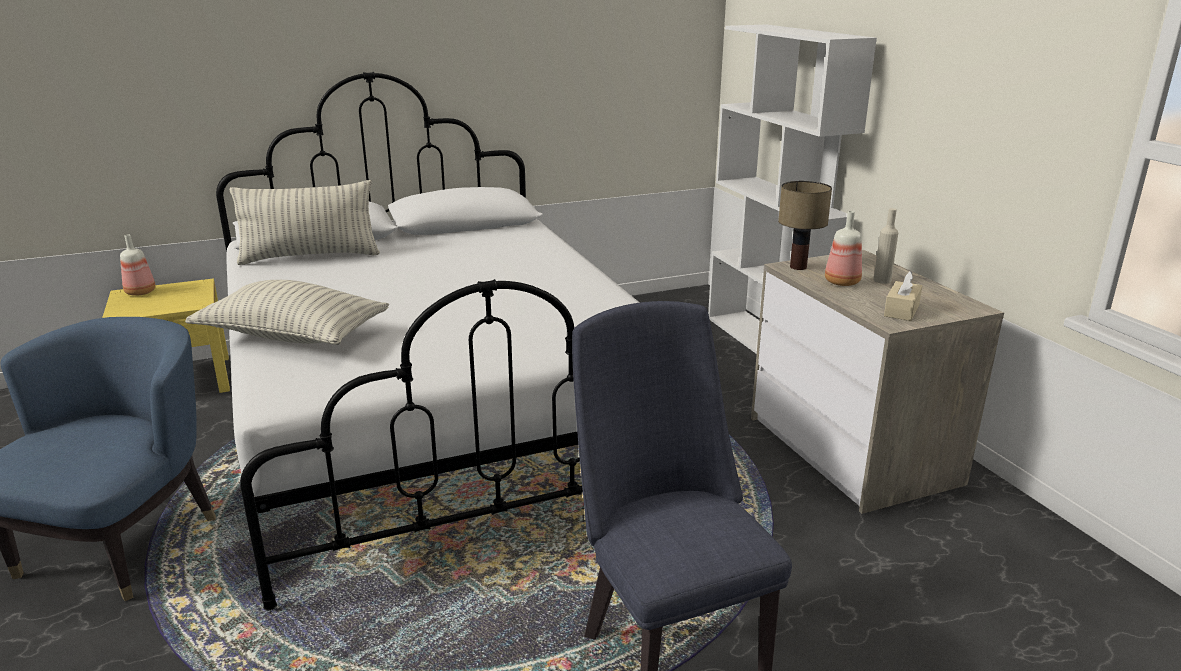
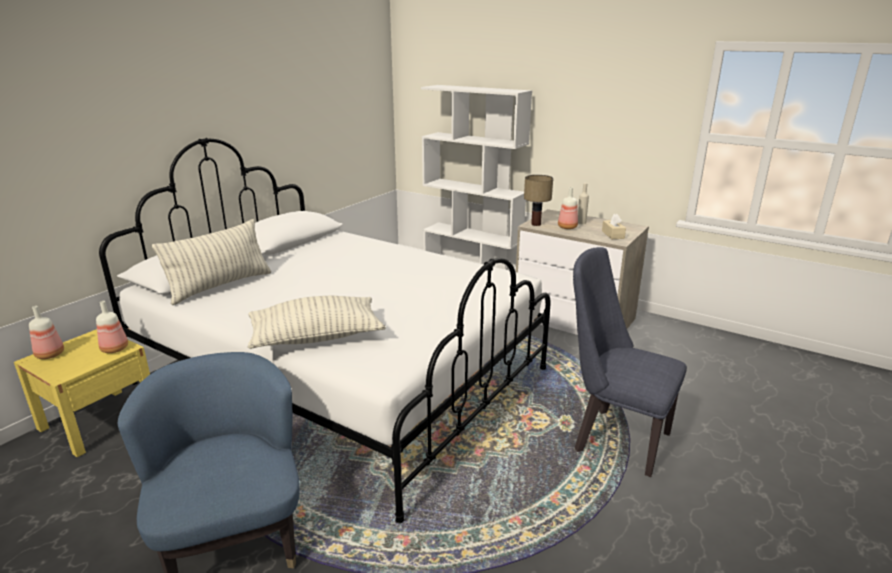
camera: 35 degrees left, 0 degrees up
(190, 302) = (114, 348): none -> bottle

